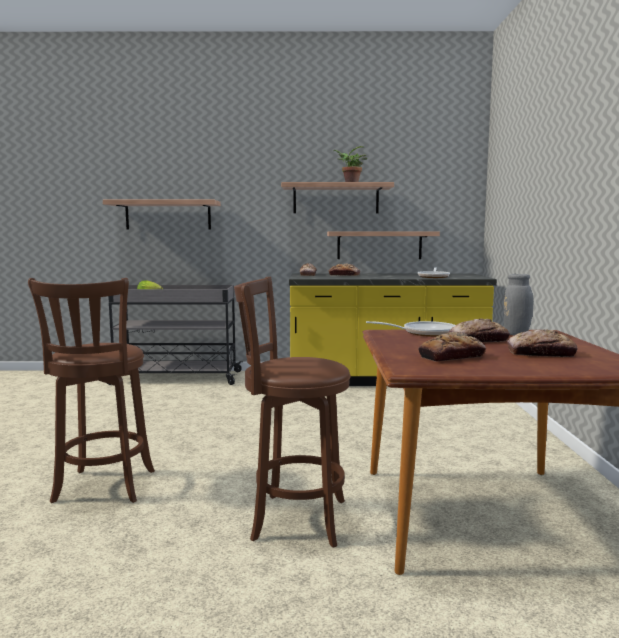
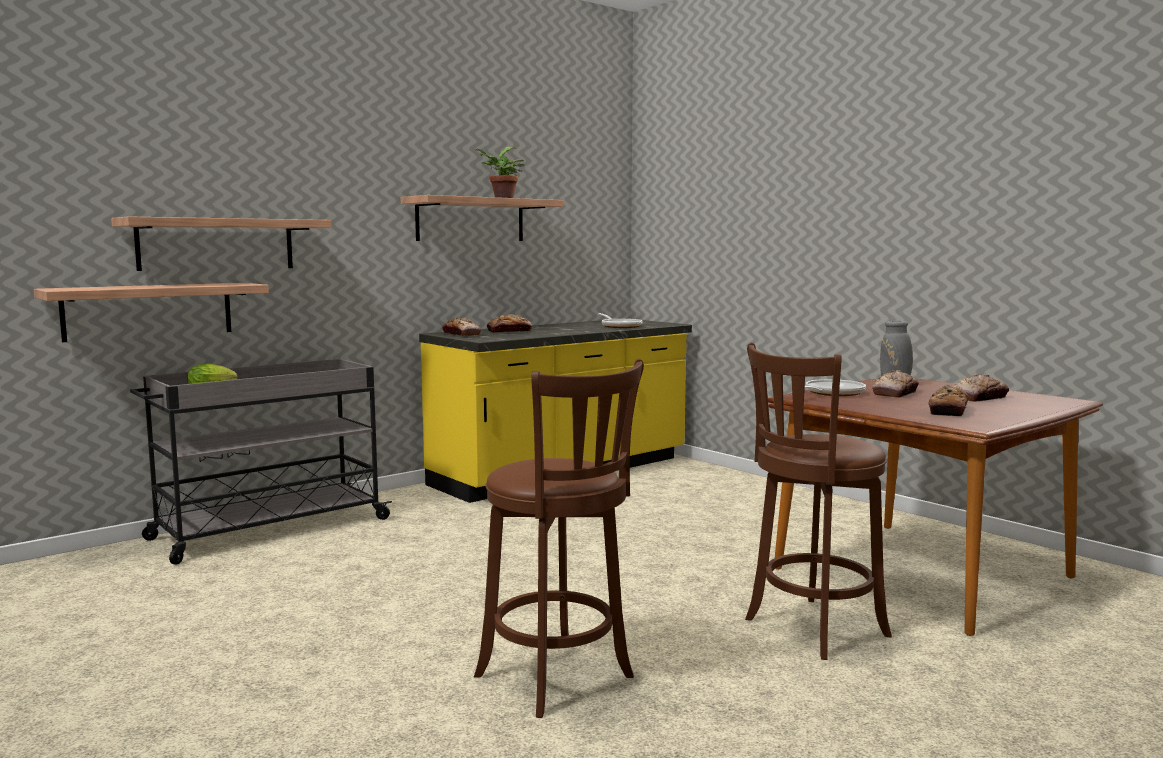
camera: 40 degrees left, 0 degrees up
(379, 245) = (524, 285): shelf -> shelf (149, 311)

